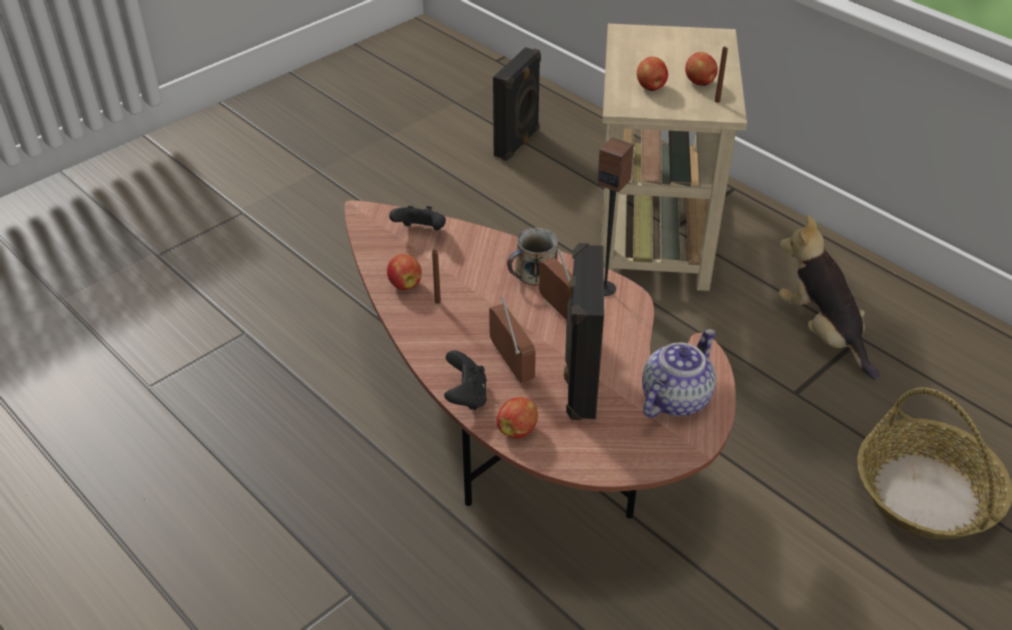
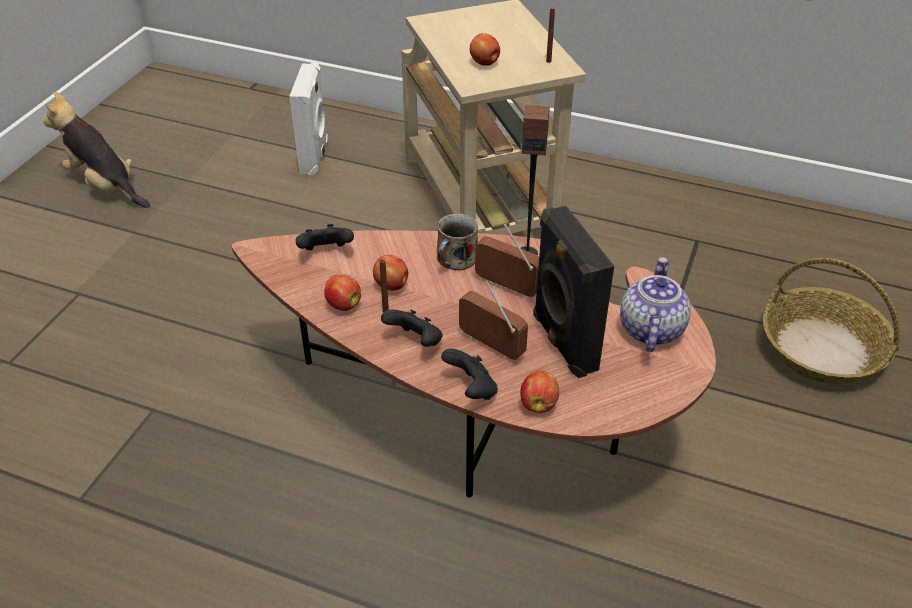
camera: 25 degrees left, 0 degrees up
(445, 337) = (415, 342): none -> black game controller
(518, 143) = (315, 157): black speaker -> white speaker
(700, 82) = (523, 49): apple -> apple (392, 285)
(822, 332) = (667, 245): plush toy -> plush toy (105, 186)

